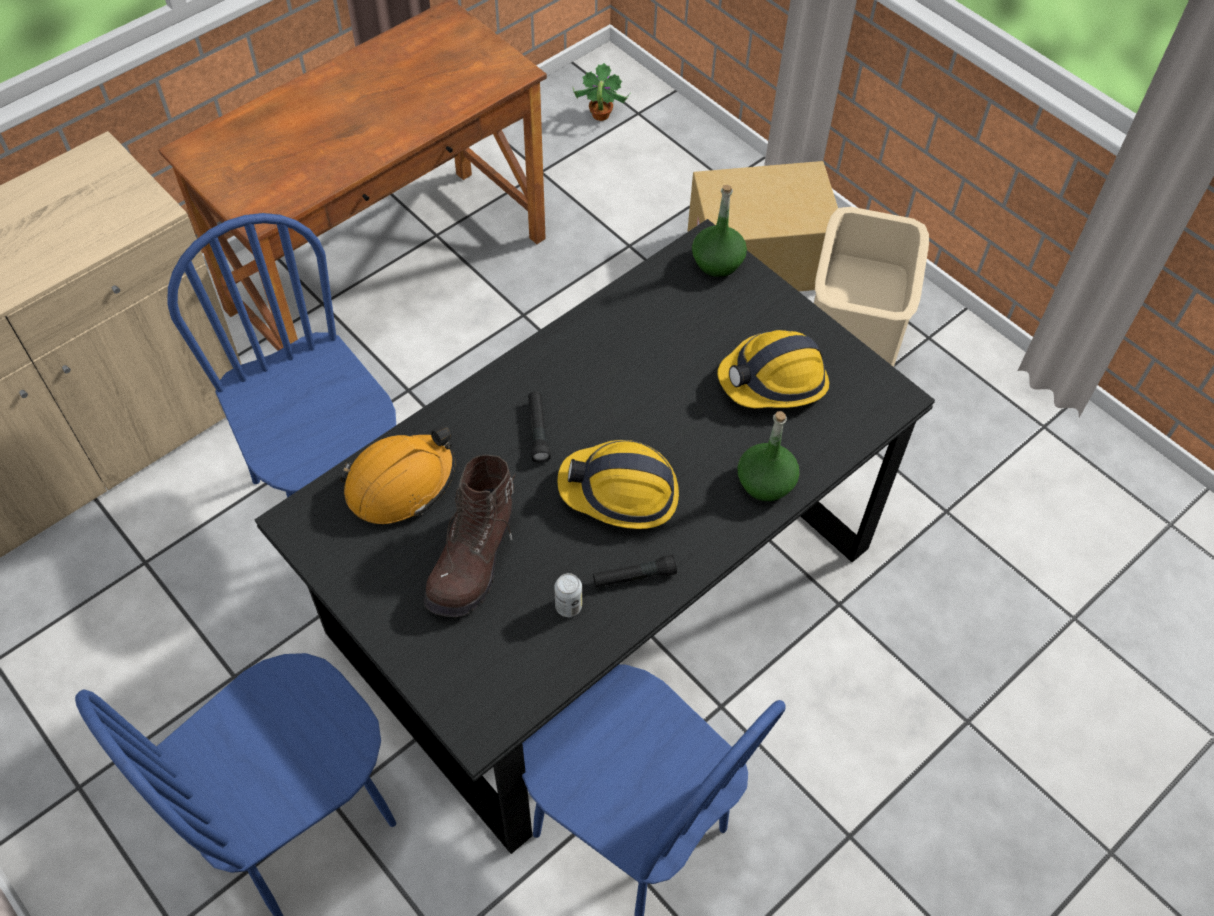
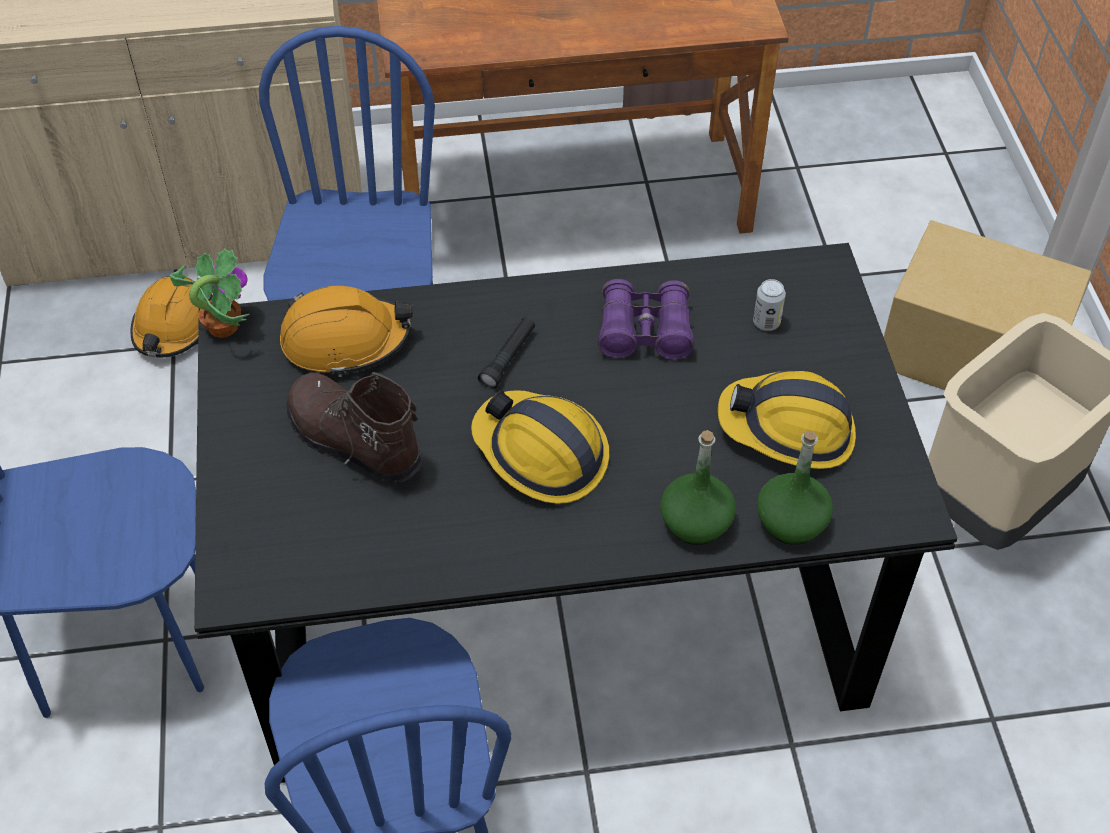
camera: 35 degrees right, 5 degrees down
(132, 547) = (173, 327): none -> orange hard hat
(474, 560) = (352, 442): brown boot -> brown boot turned 75 degrees clockwise
(568, 606) = (403, 530): can -> can (766, 322)
(600, 115) = (902, 138): potted plant -> potted plant (222, 326)
(620, 358) = (645, 332): none -> purple binoculars
(634, 577) = (488, 538): black flashlight -> none
(717, 262) = (823, 288): green bottle -> green bottle (791, 521)

